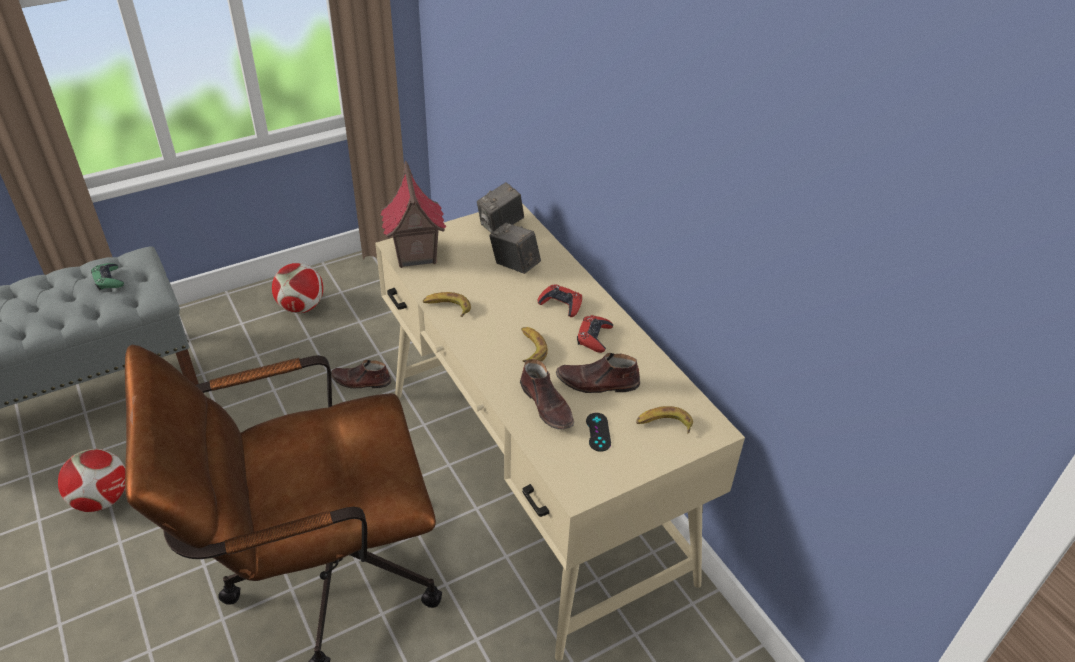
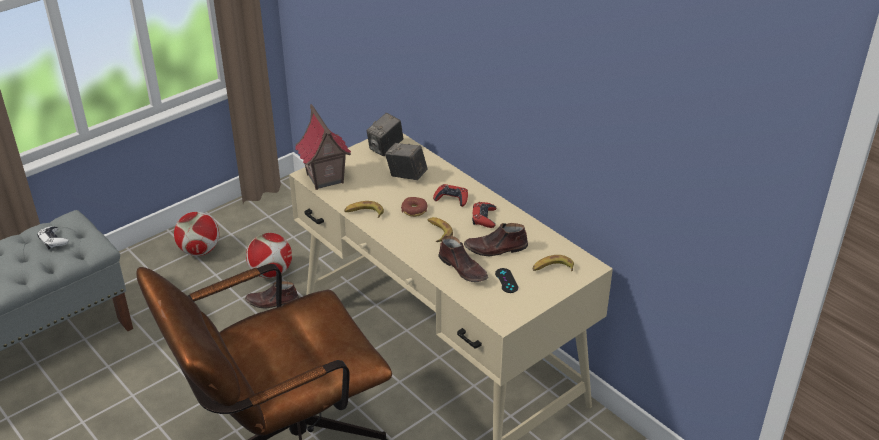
camera: 10 degrees left, 5 degrees down
(102, 499) = (79, 426): football -> football (271, 273)
(108, 280) = (53, 240): green game controller -> white game controller
(510, 313) = (414, 210): none -> donut

